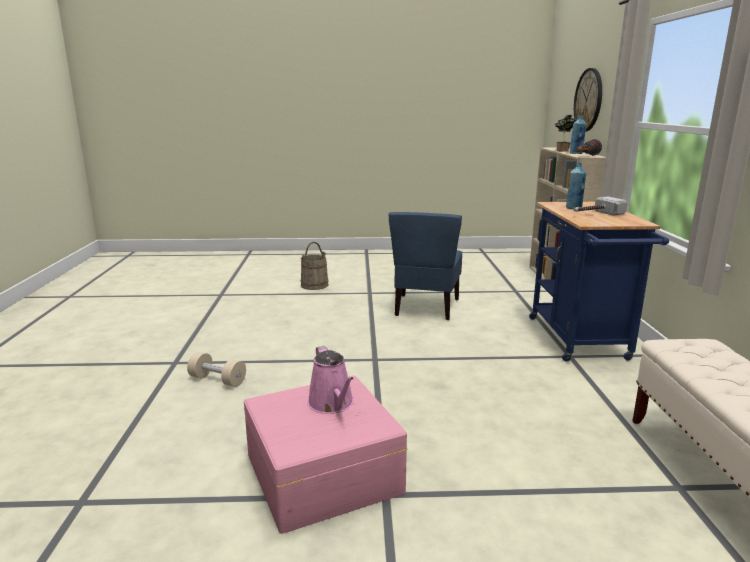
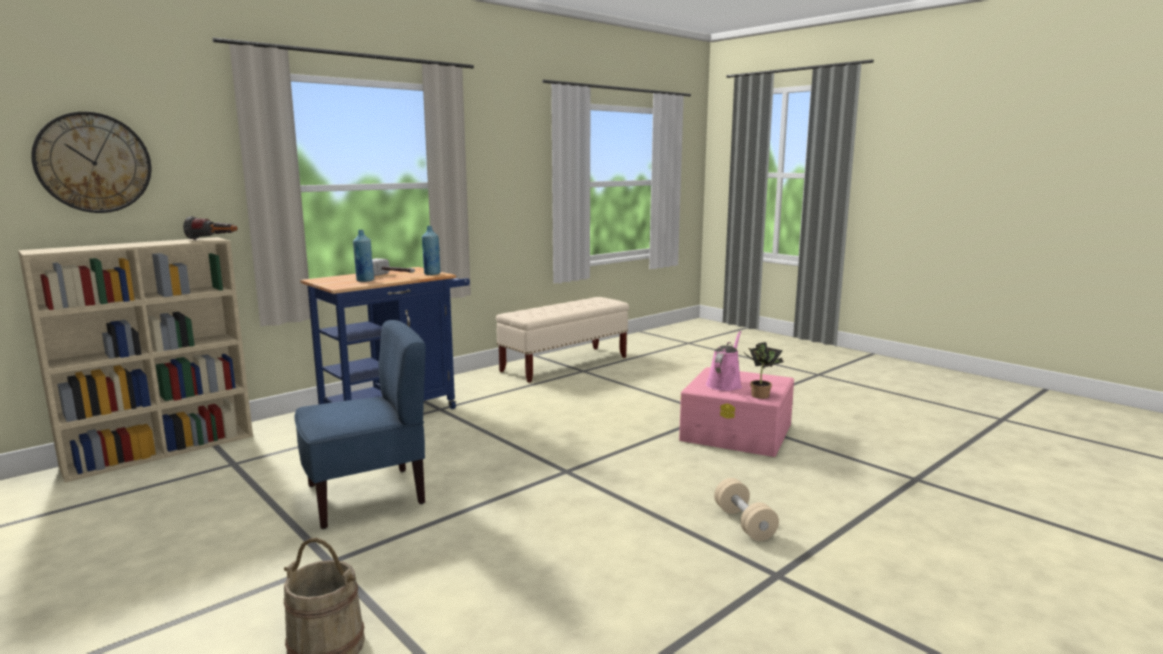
camera: 130 degrees left, 5 degrees down
(563, 151) = (115, 246): potted plant -> potted plant (760, 395)
(576, 153) = (164, 242): blue bottle -> blue bottle (432, 274)

